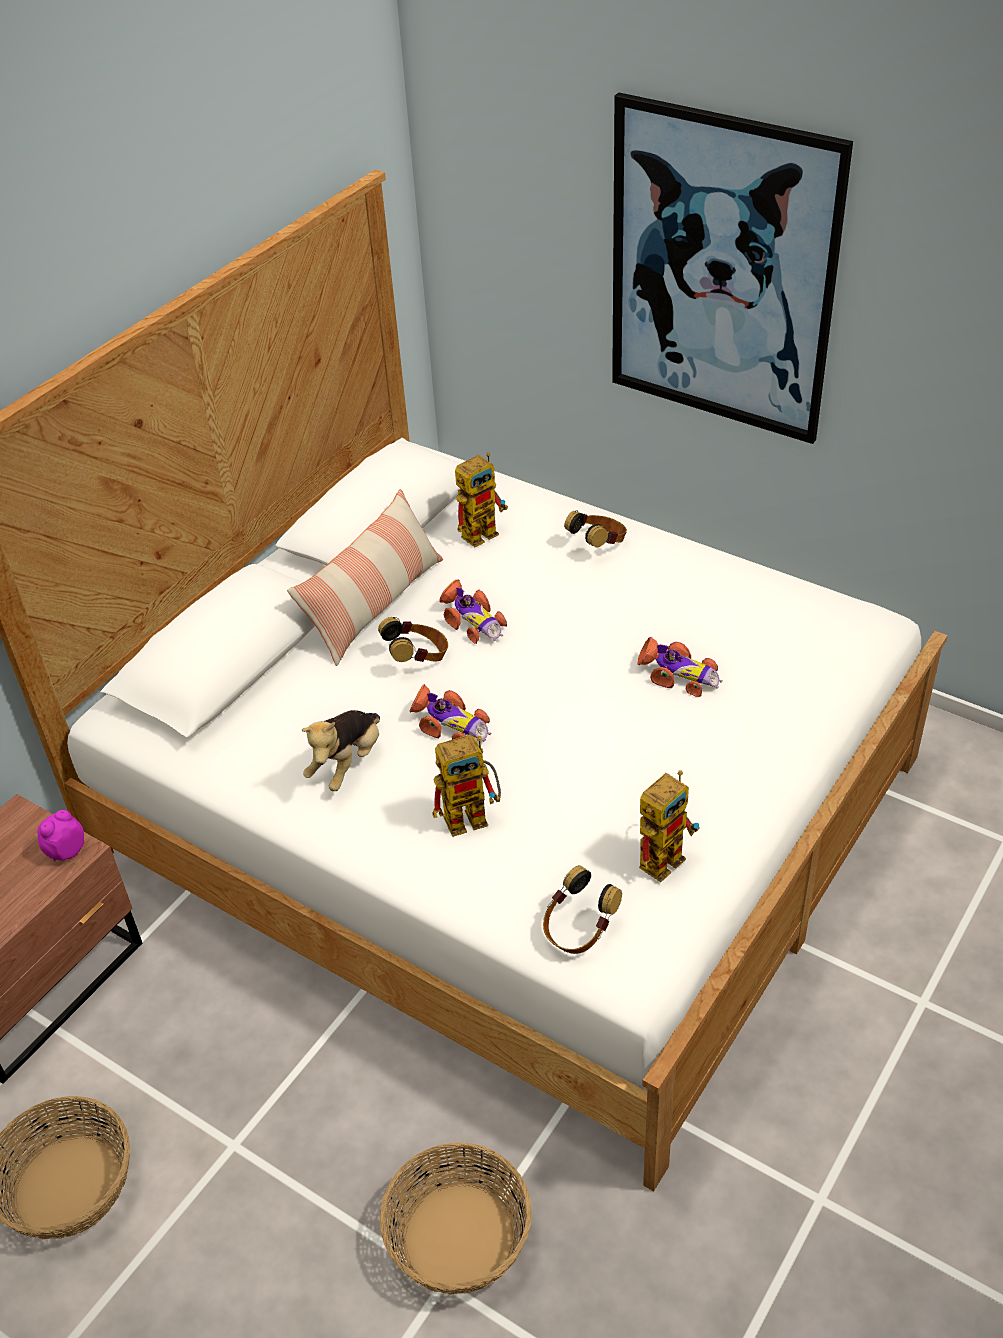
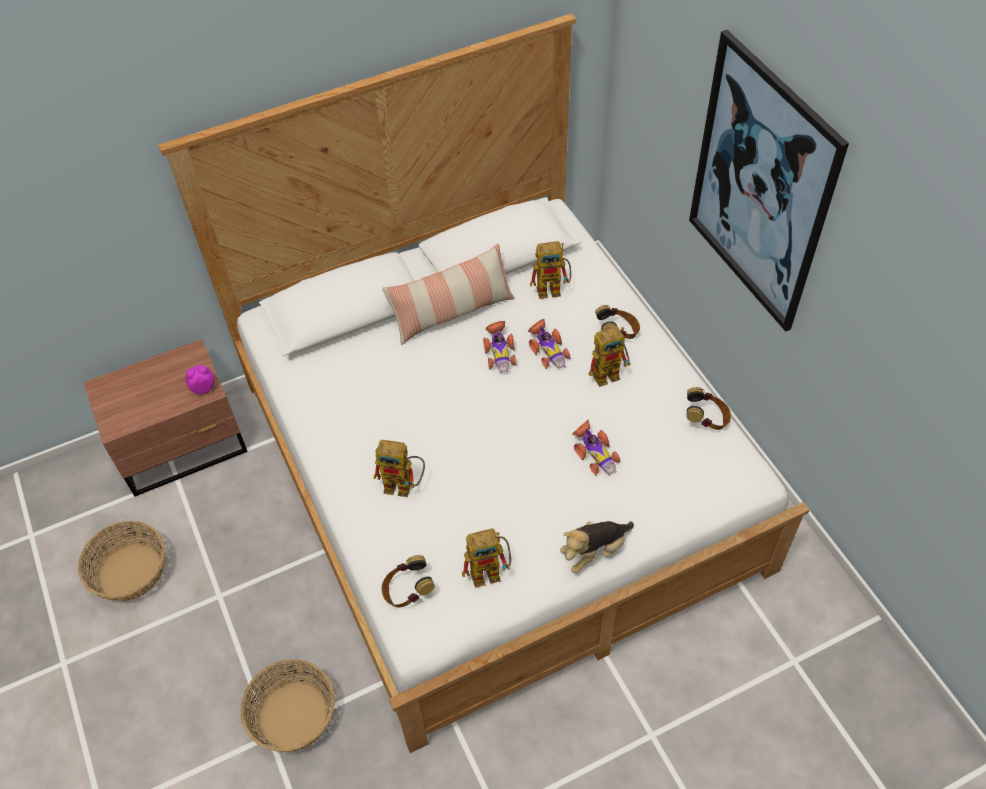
camera: 30 degrees right, 10 degrees up
(347, 763) = (362, 414): plush toy -> plush toy (594, 551)
(418, 658) = (449, 363): headphones -> headphones (706, 419)
(449, 724) = (434, 418): toy car -> toy car (547, 349)
(625, 587) = (610, 373): none -> toy robot

